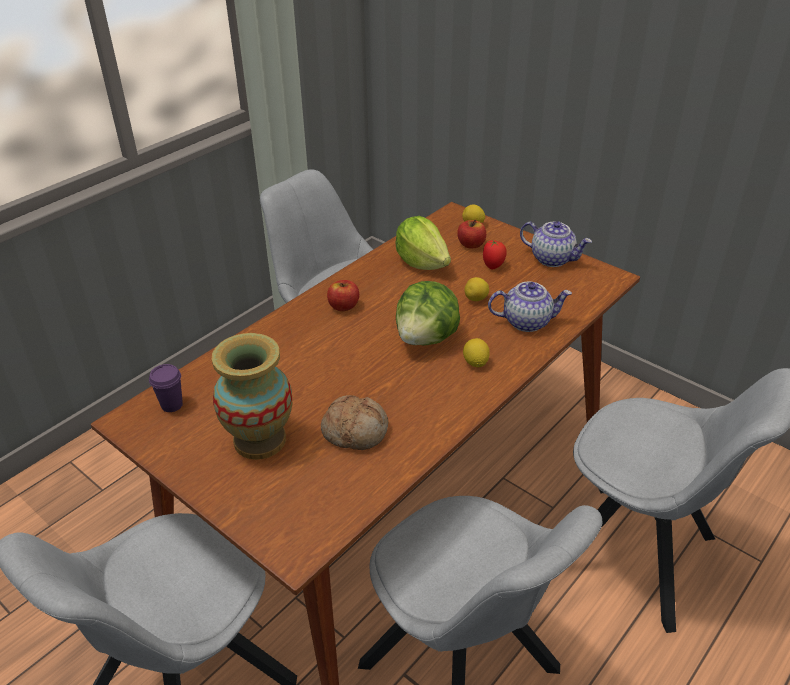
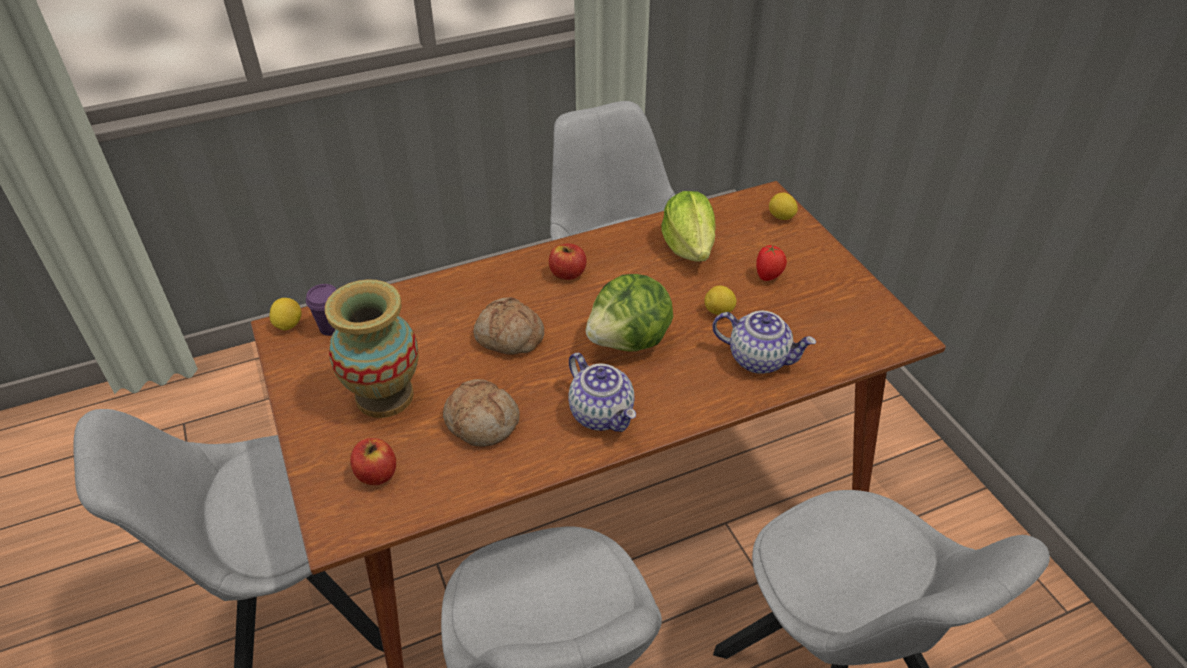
camera: 25 degrees right, 5 degrees up
(330, 365) = (508, 337): none -> bread
(471, 244) = (760, 242): apple -> apple (376, 474)
(475, 363) = (663, 389): lemon -> lemon (288, 325)
(552, 259) = (848, 289): teapot -> teapot (602, 414)

